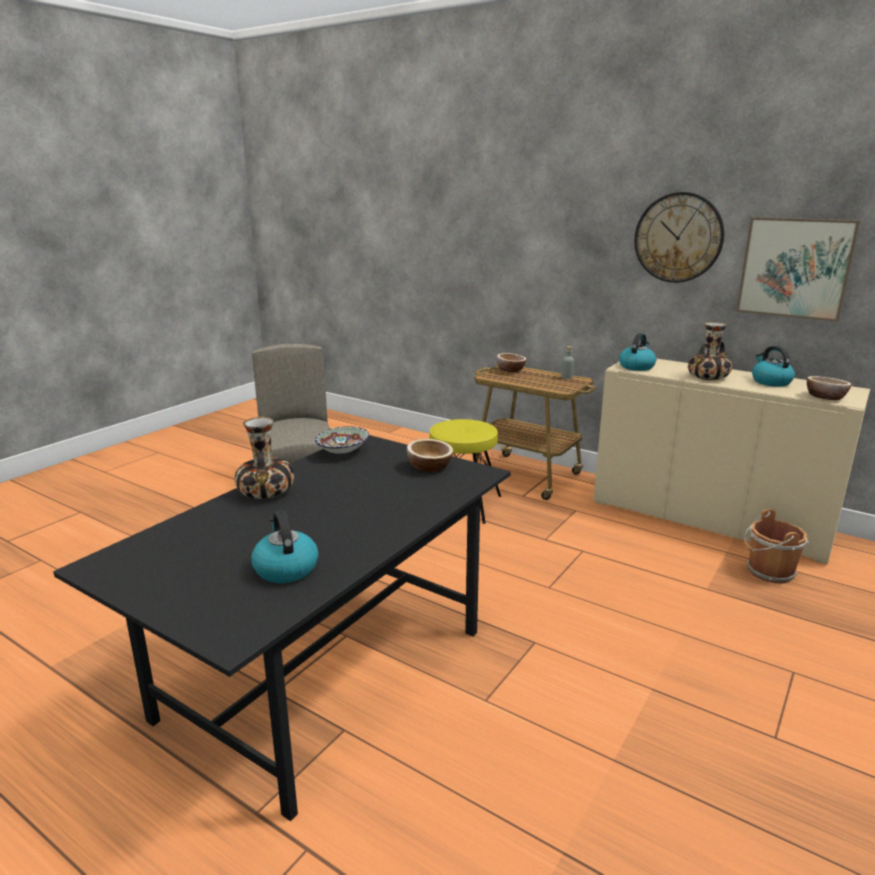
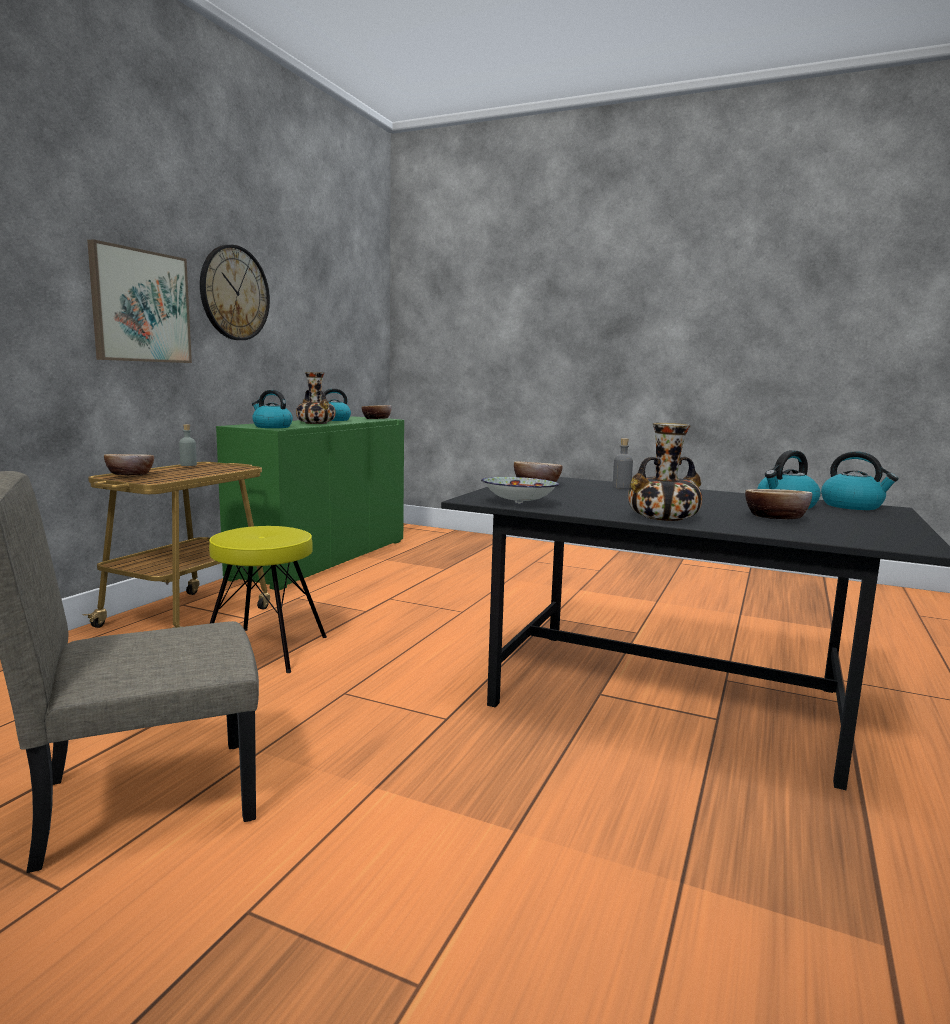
camera: 100 degrees left, 10 degrees down
(232, 539) = (775, 518): none -> bowl
(259, 616) = (852, 506): none -> kettle
(415, 502) = (621, 487): none -> grey bottle
(709, 518) = (323, 558): beige cabinet -> green cabinet
(768, 572) = (415, 553): brown bucket -> none
(795, 268) = (307, 325): picture -> picture (141, 306)

